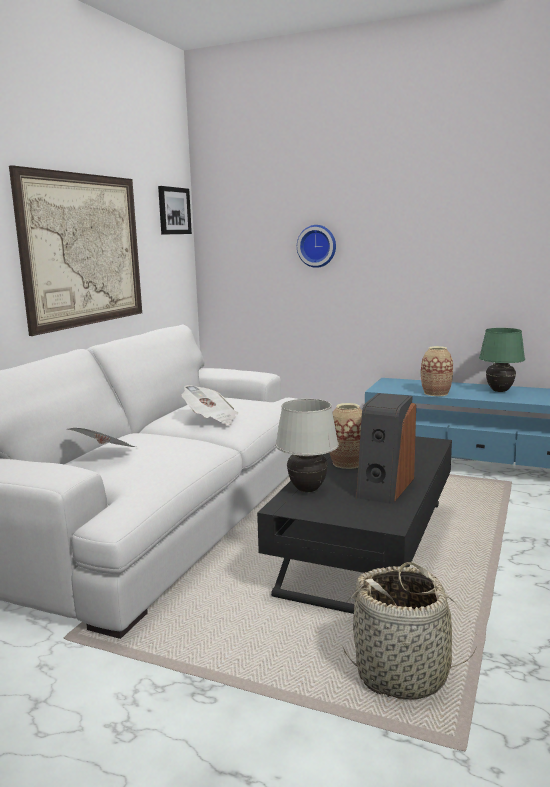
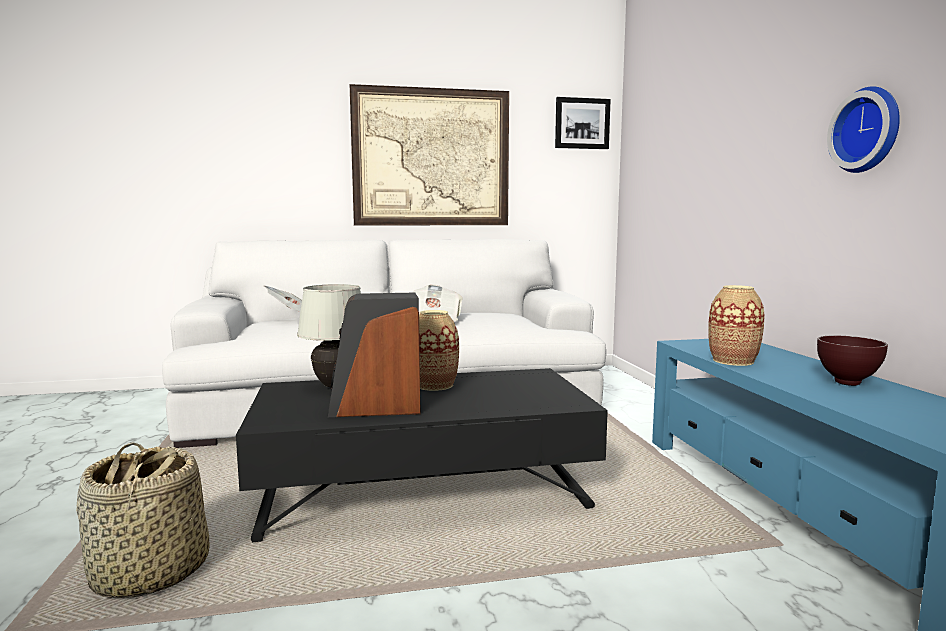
camera: 55 degrees right, 5 degrees down
(317, 246) = (700, 149): wall clock -> wall clock (869, 130)
(500, 391) = (847, 383): green table lamp -> brown bowl

